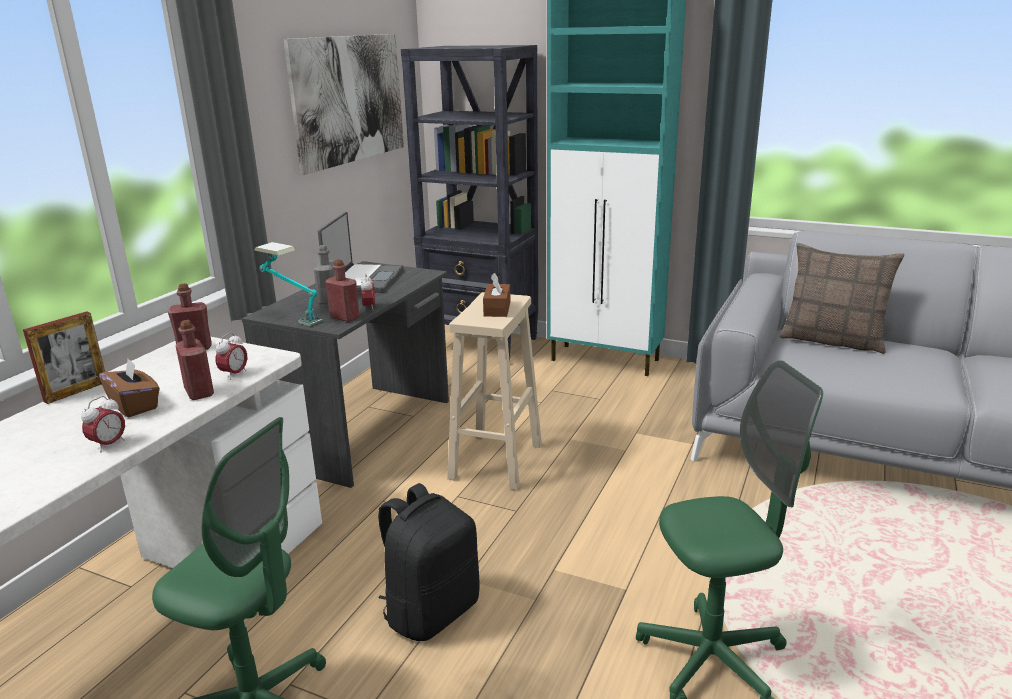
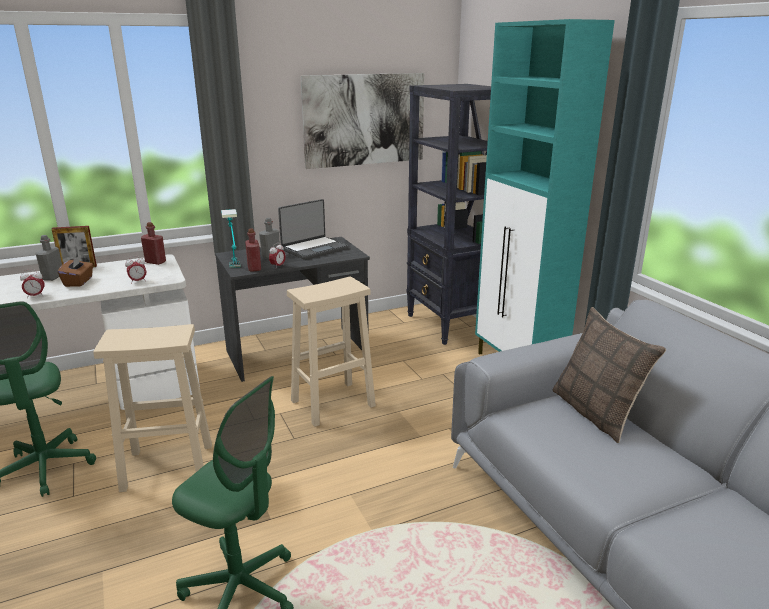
camera: 40 degrees right, 0 degrees up
(65, 416) = (53, 277): none -> grey bottle
(199, 392) = (109, 285): red bottle -> none
(431, 611) = (170, 467): black backpack -> beige stool
(497, 309) = (331, 290): brown tissue box -> none

